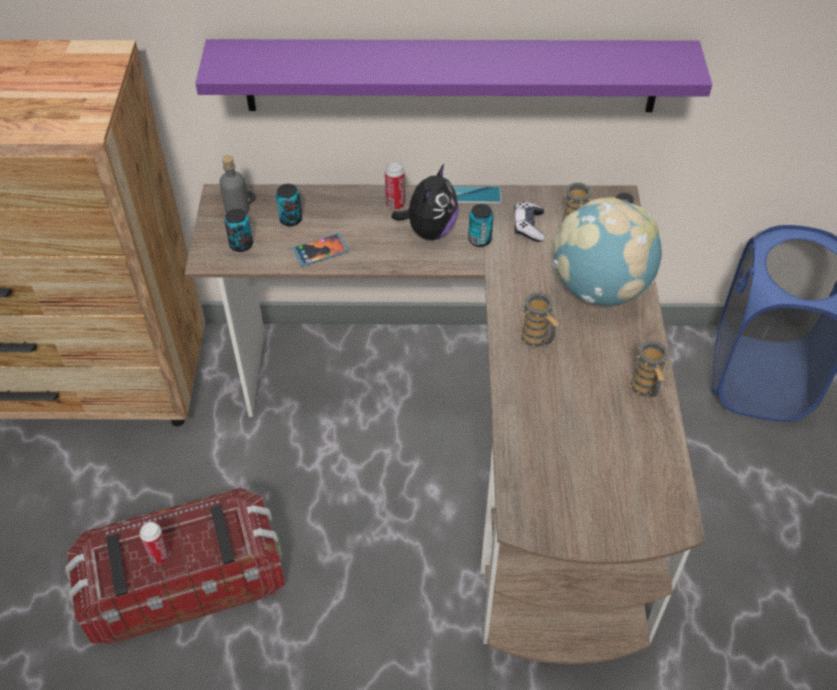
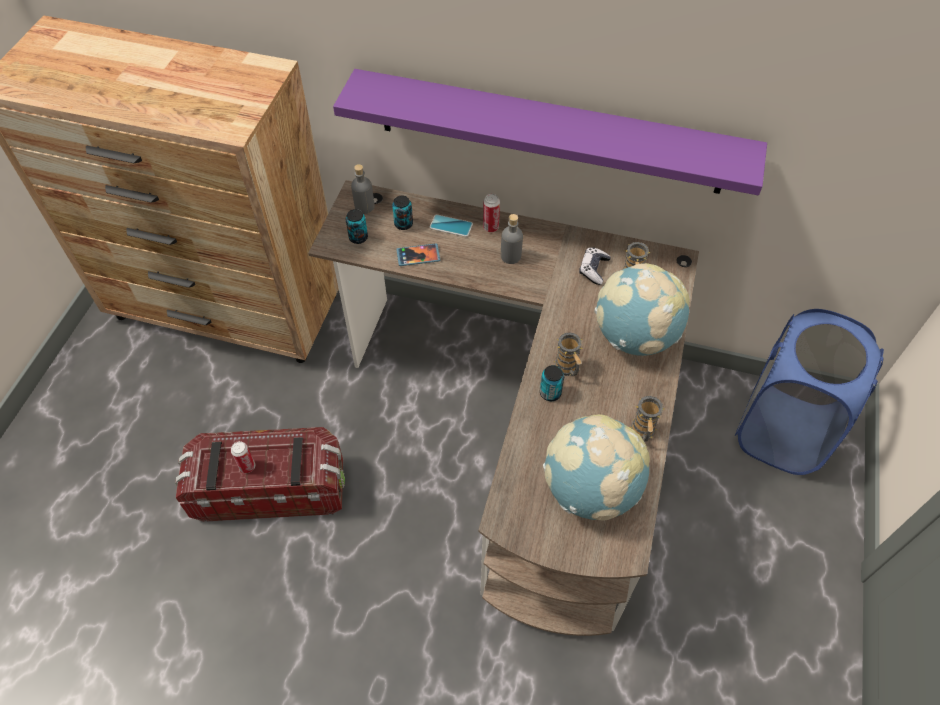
camera: 15 degrees right, 5 degrees up
(429, 230) = (510, 256): plush toy -> grey bottle
(477, 195) = (560, 233): phone -> phone (451, 226)
(479, 240) = (549, 272): can -> can (550, 393)
(610, 464) = (590, 490): none -> globe

